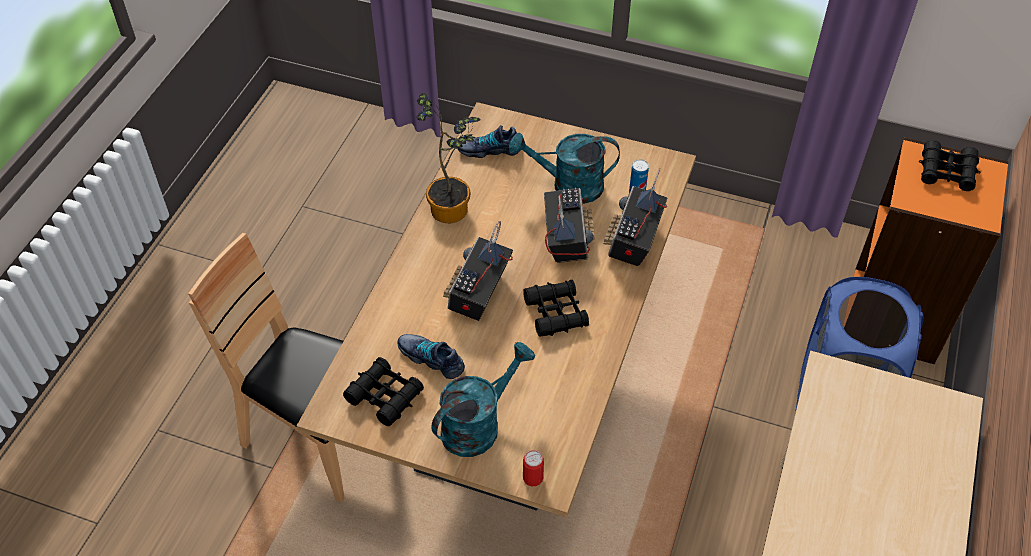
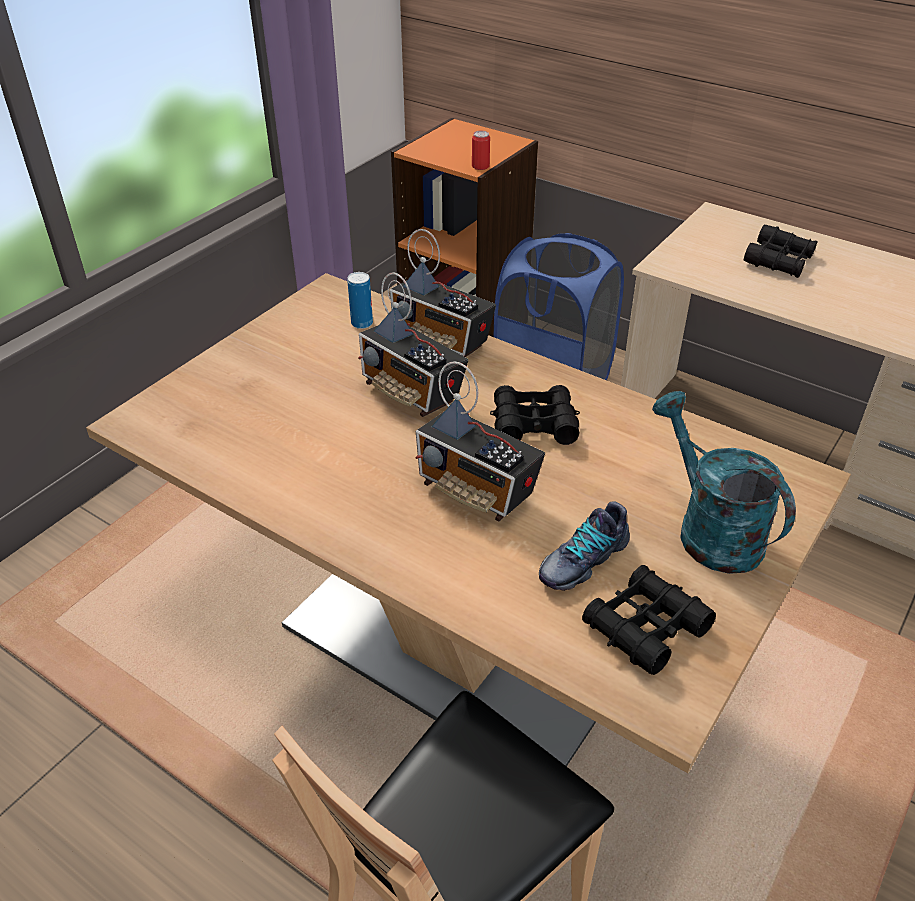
camera: 75 degrees left, 10 degrees down
(453, 207) = (291, 487): potted plant -> none
(489, 149) = (197, 431): shoe -> none
(533, 477) = (799, 493): can -> can (480, 166)
(566, 240) = (412, 392): radio -> radio turned 150 degrees counterclockwise
(568, 186) = (317, 373): turquoise watering can -> none
(947, 172) = (449, 143): black binoculars -> black binoculars (778, 260)

